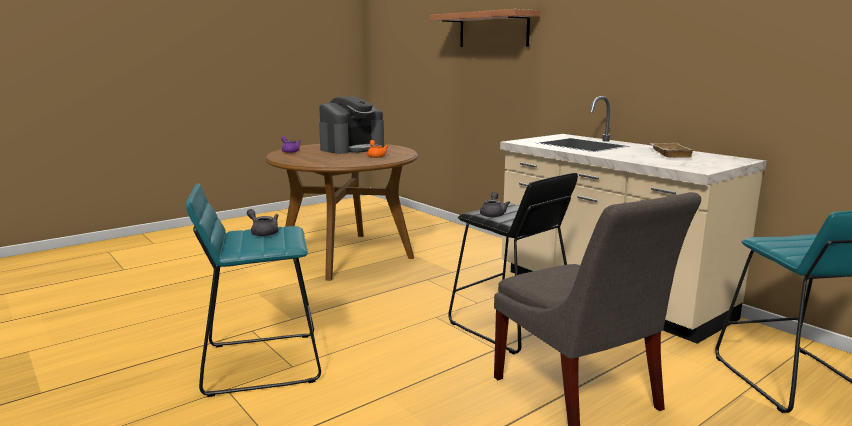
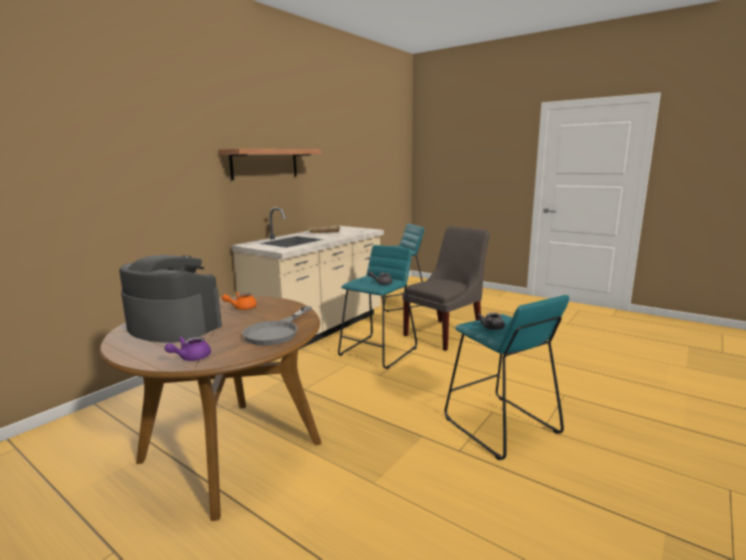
camera: 105 degrees left, 0 degrees up
(308, 160) = (277, 331): none -> grey frying pan
(493, 30) = (127, 158): shelf -> shelf (264, 164)
(510, 325) = (378, 351): black stool -> turquoise stool

